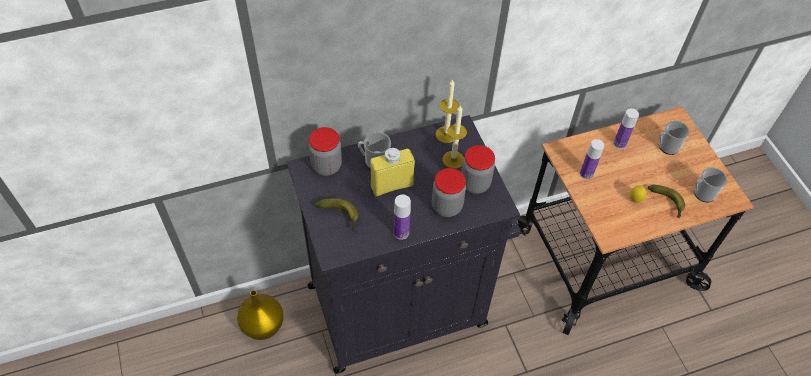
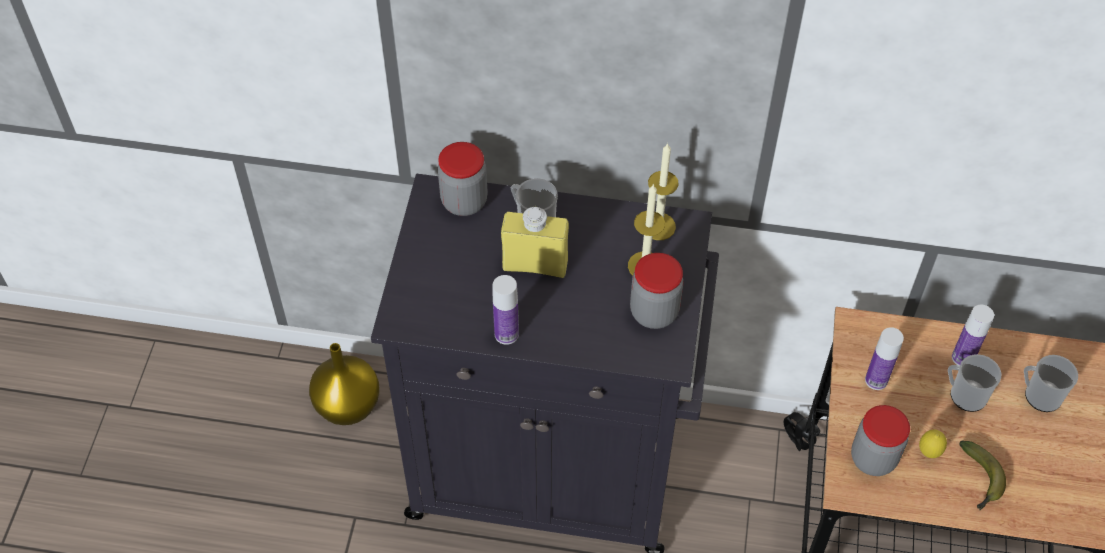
camera: 30 degrees right, 0 degrees up
(341, 216) = (440, 276): banana -> none
(446, 206) = (592, 326): jar -> jar (873, 458)
(702, 194) = (1048, 491): mug -> mug (964, 395)

